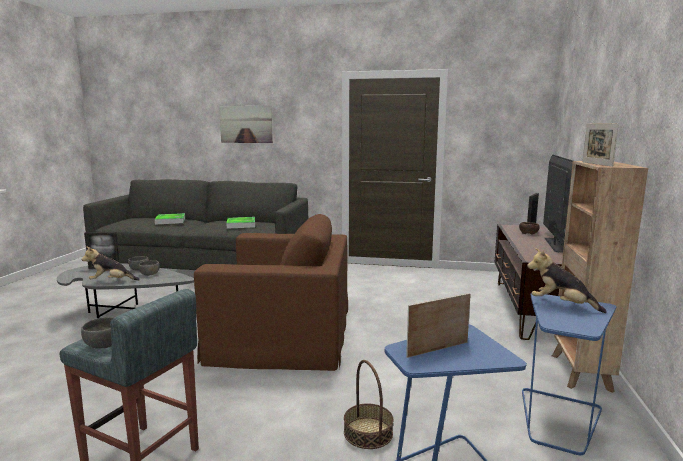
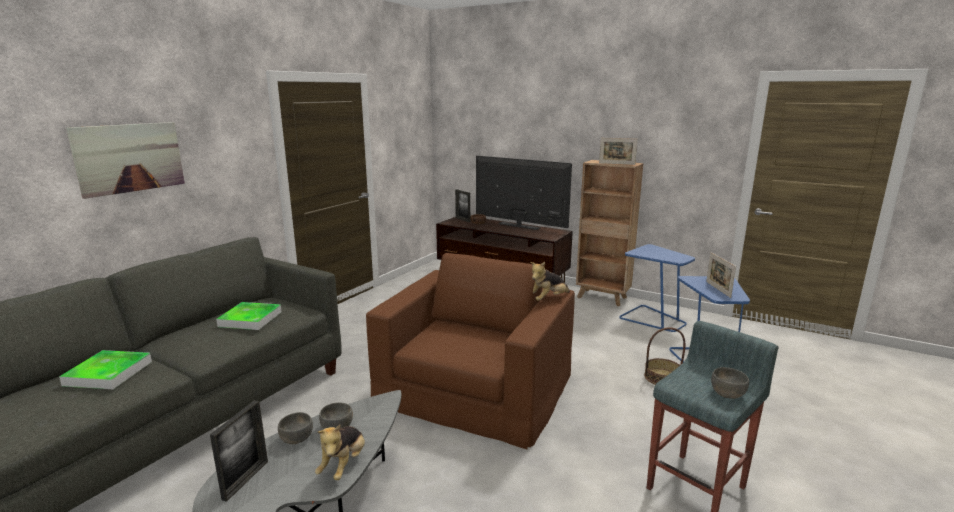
camera: 70 degrees left, 5 degrees up
(561, 305) = (649, 252): plush toy -> plush toy (548, 299)

